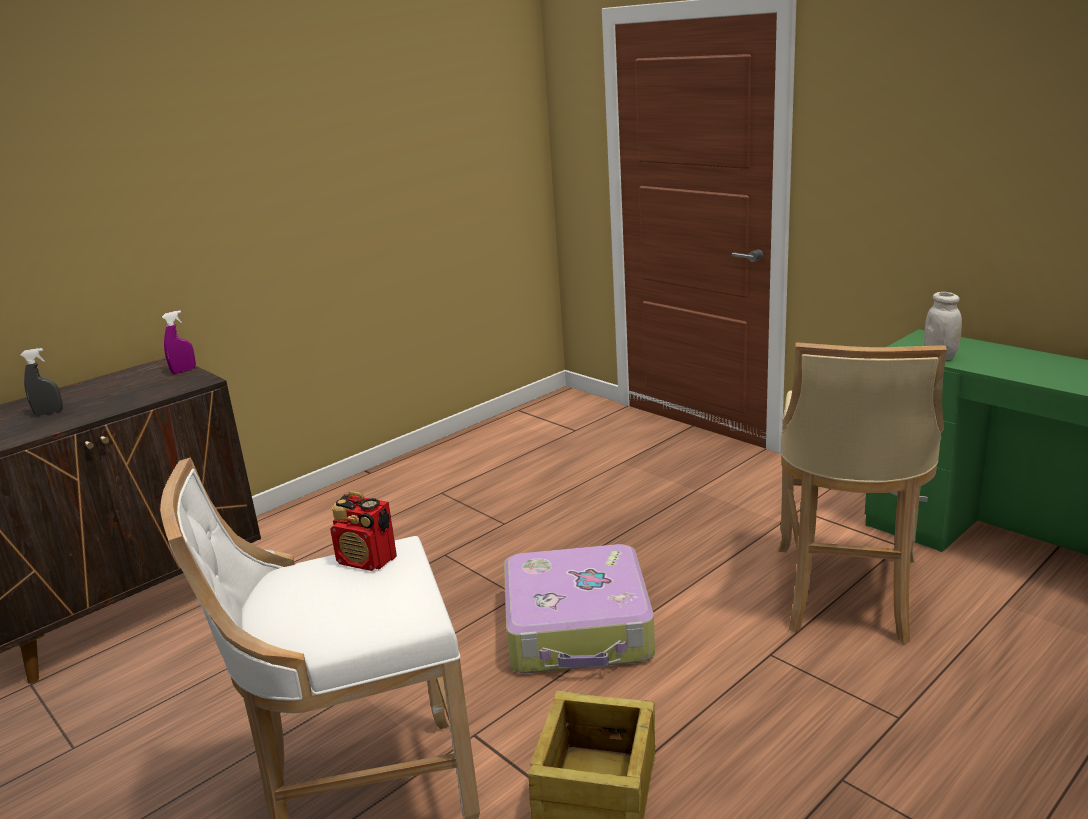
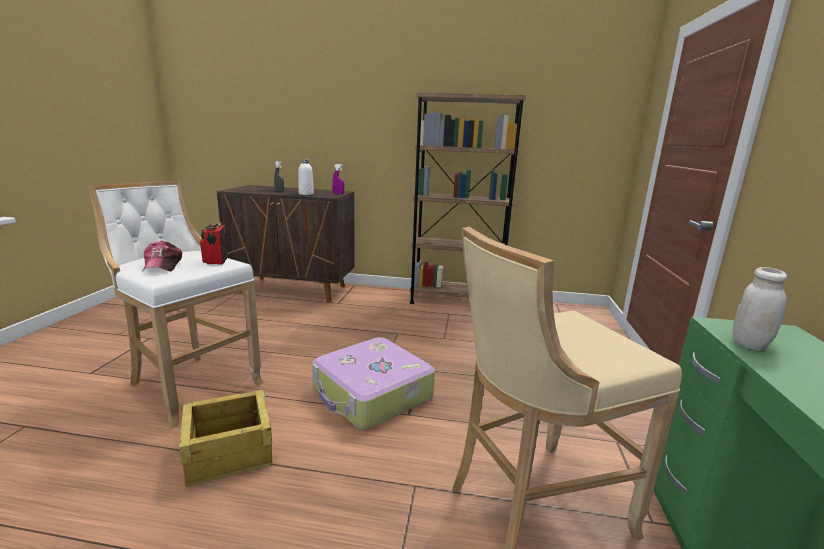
camera: 50 degrees right, 5 degrees down
(138, 396) = (306, 194): none -> white bottle
(332, 611) = (163, 265): none -> cap
(410, 472) = (455, 300): none -> brown bookcase

